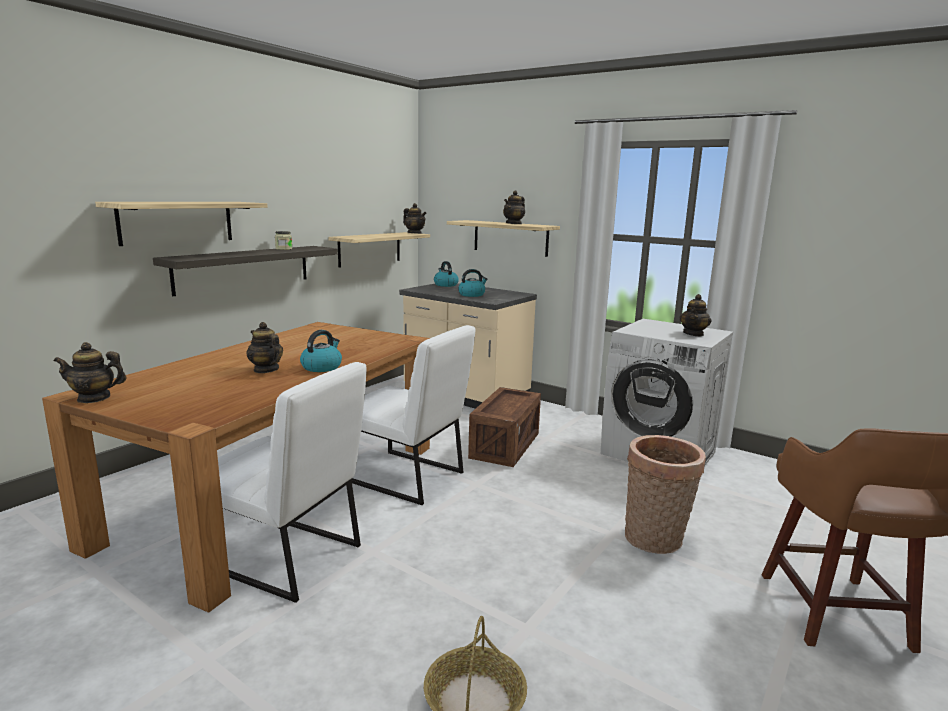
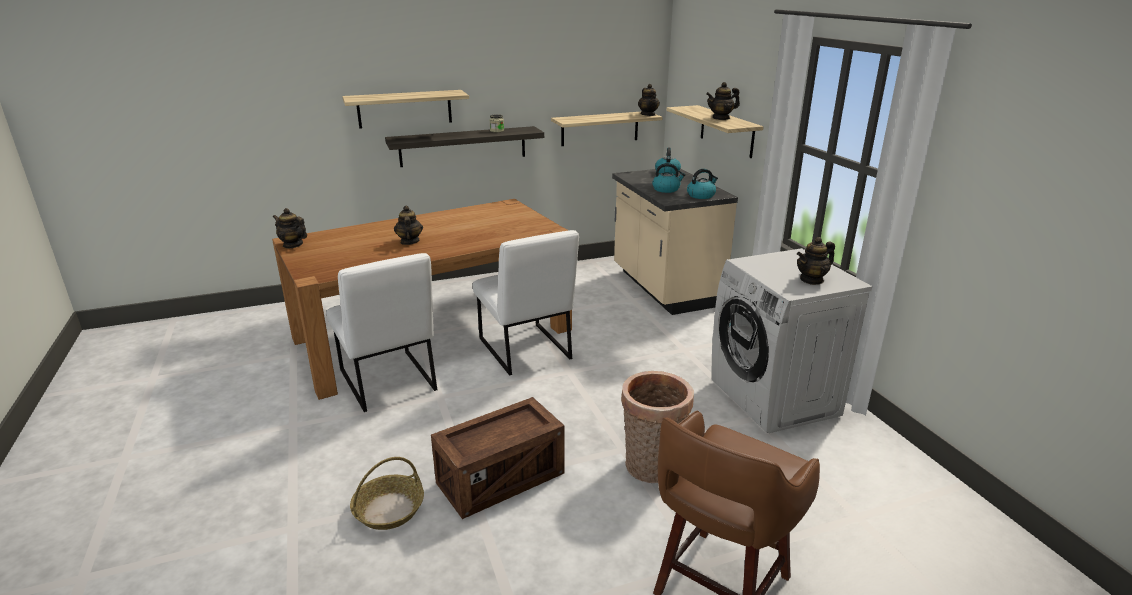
camera: 35 degrees right, 10 degrees up
(322, 367) = (446, 247): kettle -> kettle (701, 195)
(505, 446) = (637, 346): crate -> crate (501, 479)

